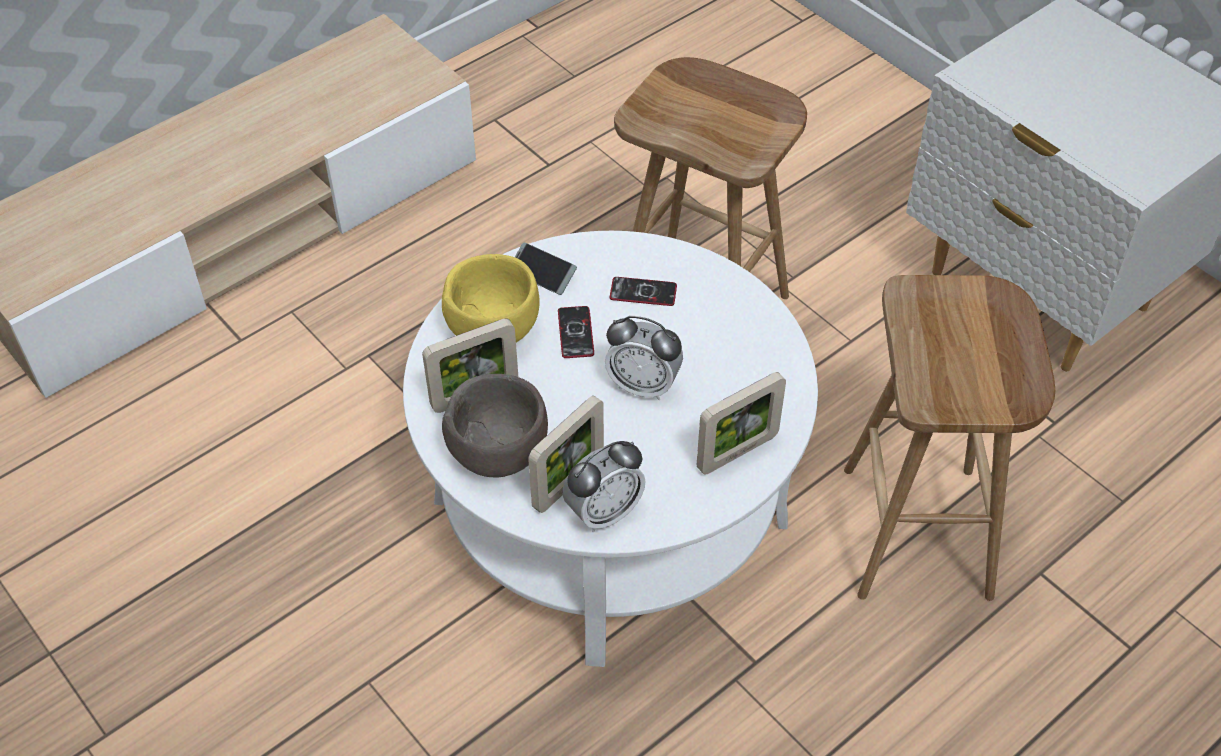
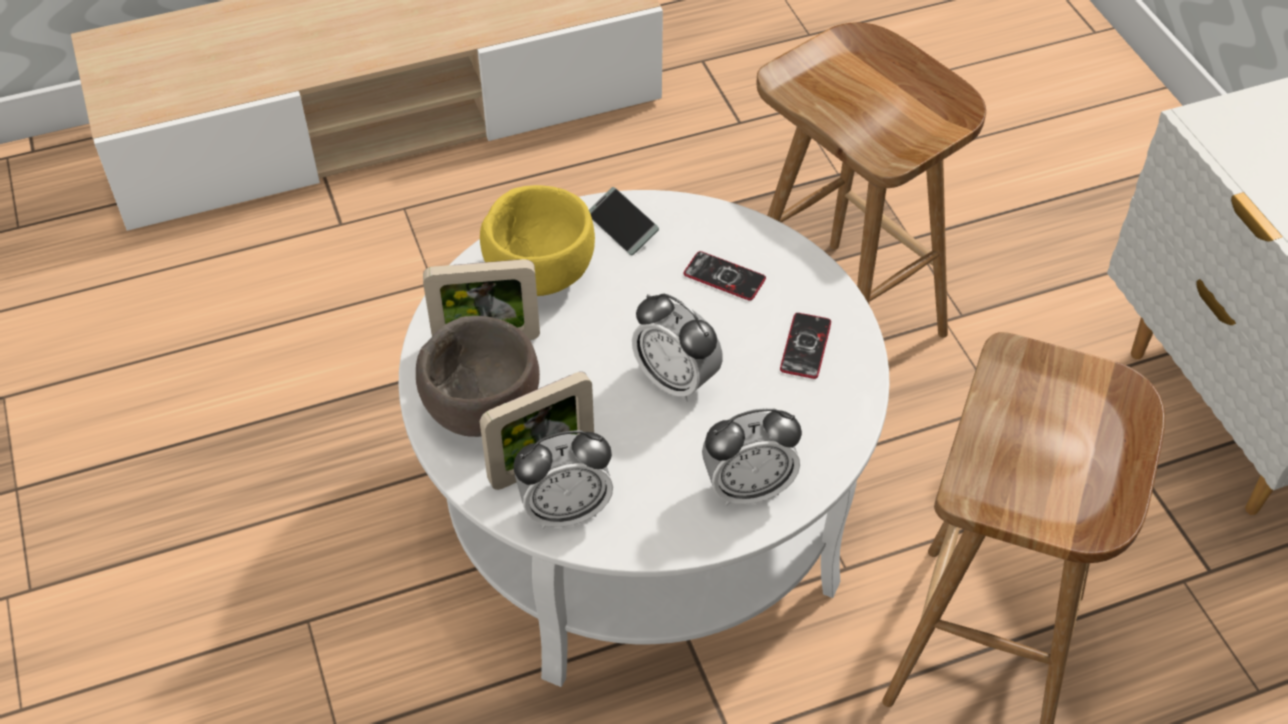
camera: 20 degrees right, 0 degrees up
(575, 333) = (628, 301): phone -> phone (805, 346)
(737, 452) = (748, 487): picture frame -> alarm clock

